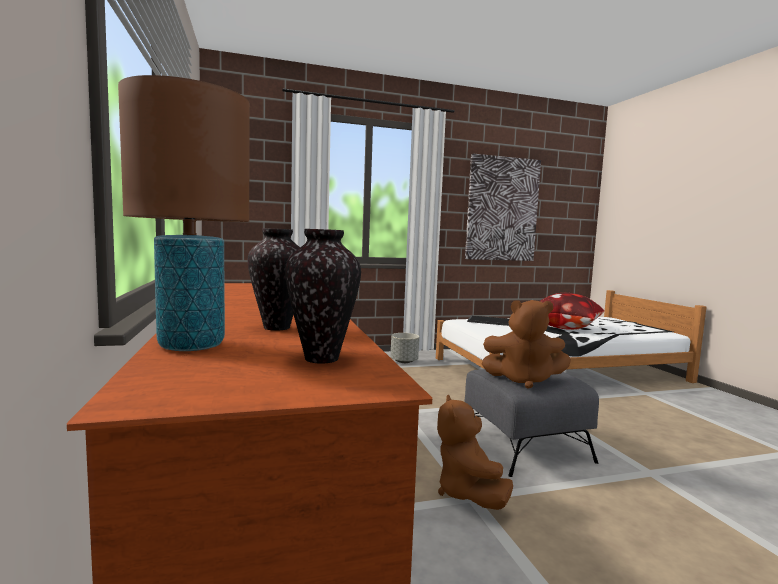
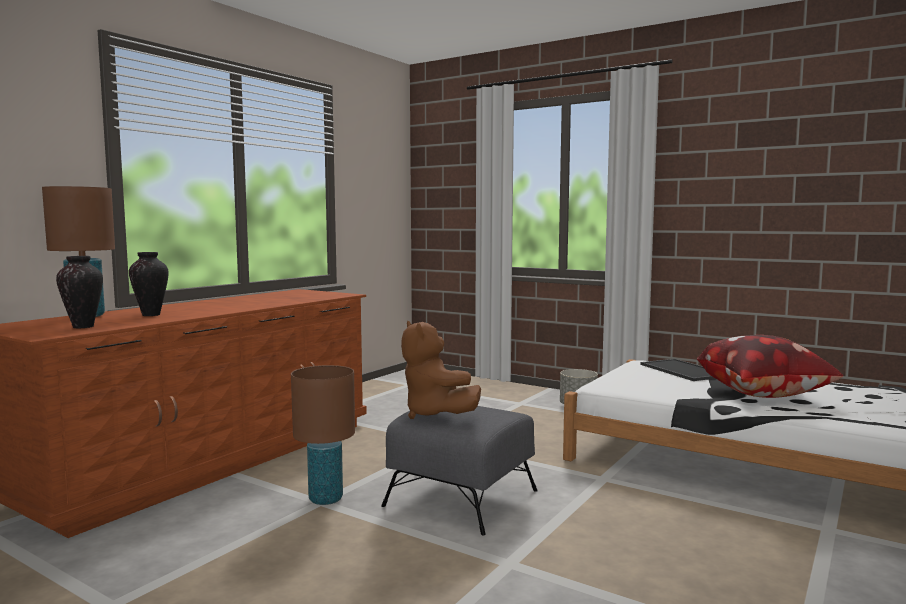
camera: 50 degrees right, 0 degrees up
(468, 493) = (326, 499): brown plush toy -> brown table lamp
(502, 209) = (775, 195): picture -> none

